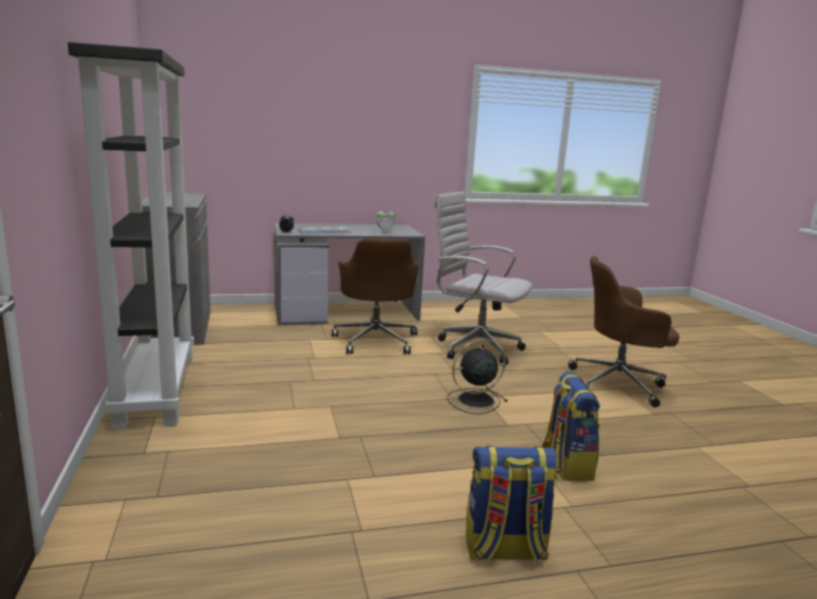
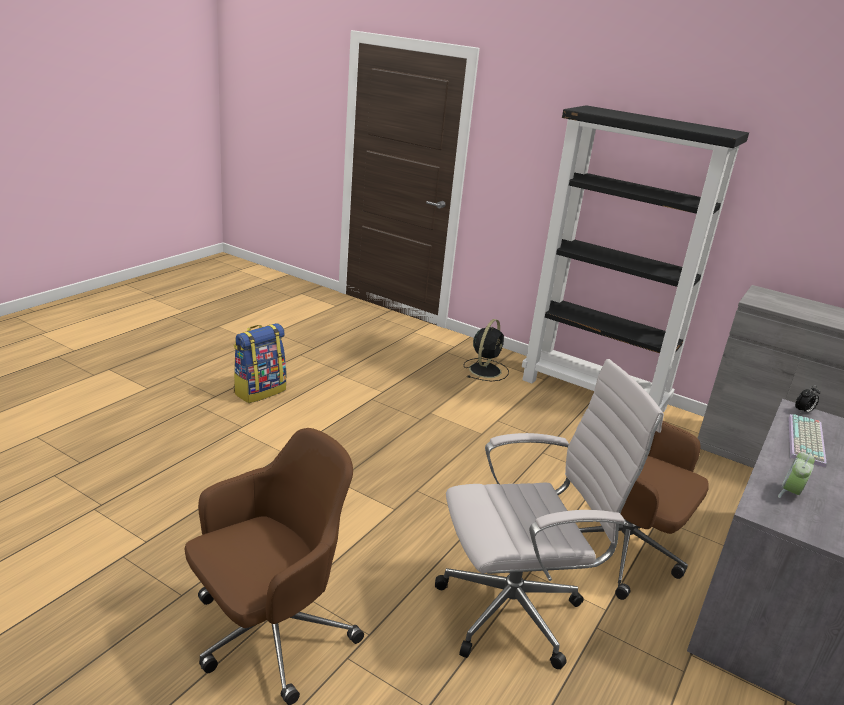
camera: 135 degrees right, 10 degrees up
(474, 400) = (395, 498): black fan -> black fan (485, 369)
(566, 464) = (260, 461): backpack -> none

